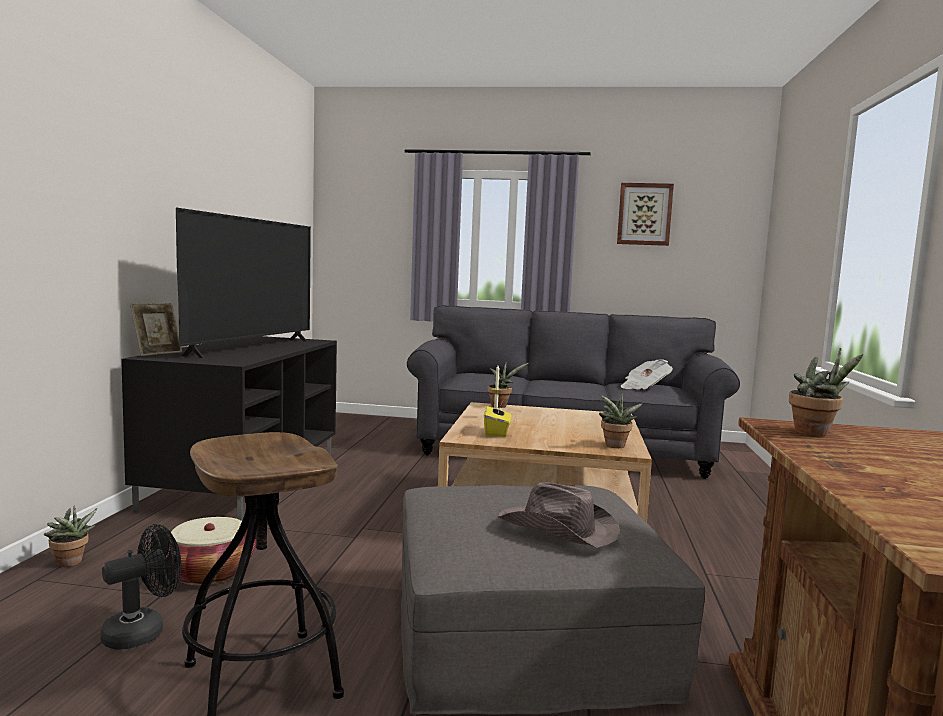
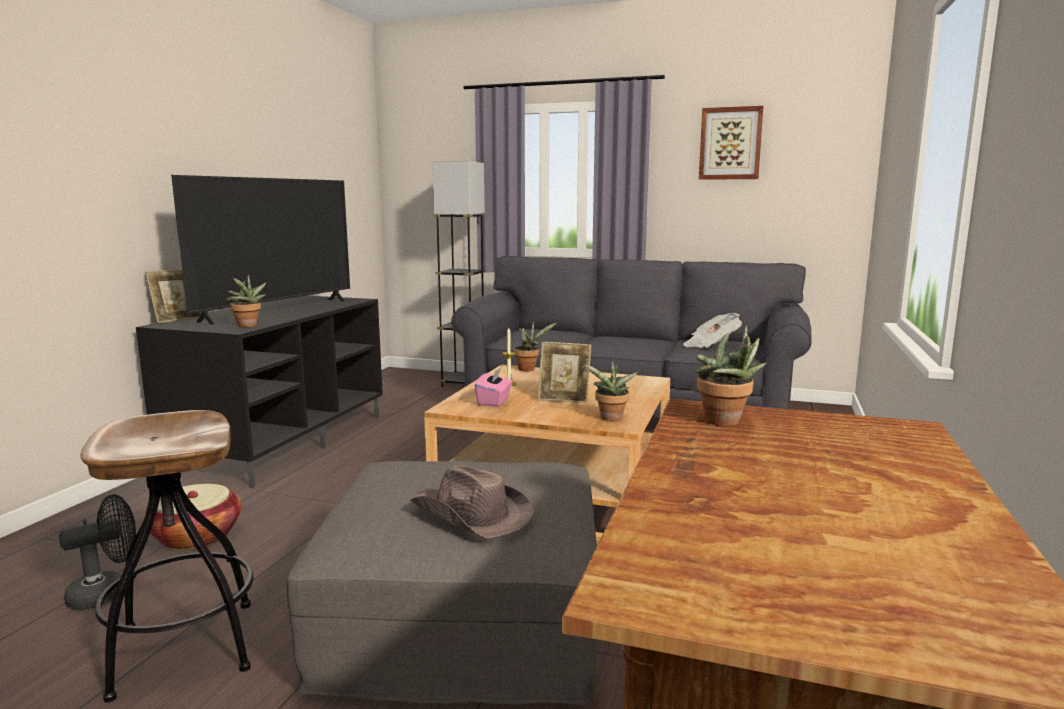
camera: 10 degrees right, 5 degrees up
(70, 563) = (80, 523): potted plant -> potted plant (248, 326)
(395, 426) = (463, 384): none -> grey floor lamp
(496, 433) = (494, 401): yellow tissue box -> pink tissue box
(558, 431) = (564, 399): none -> picture frame

